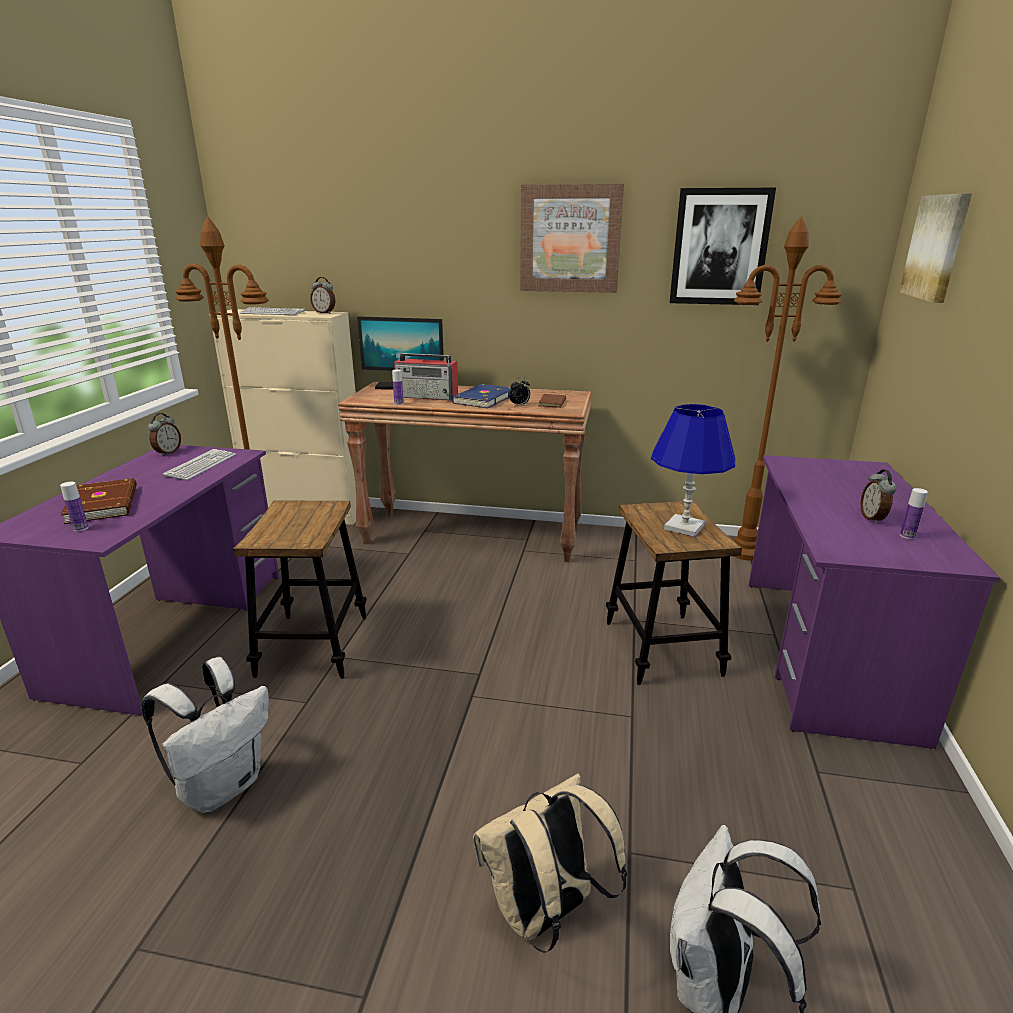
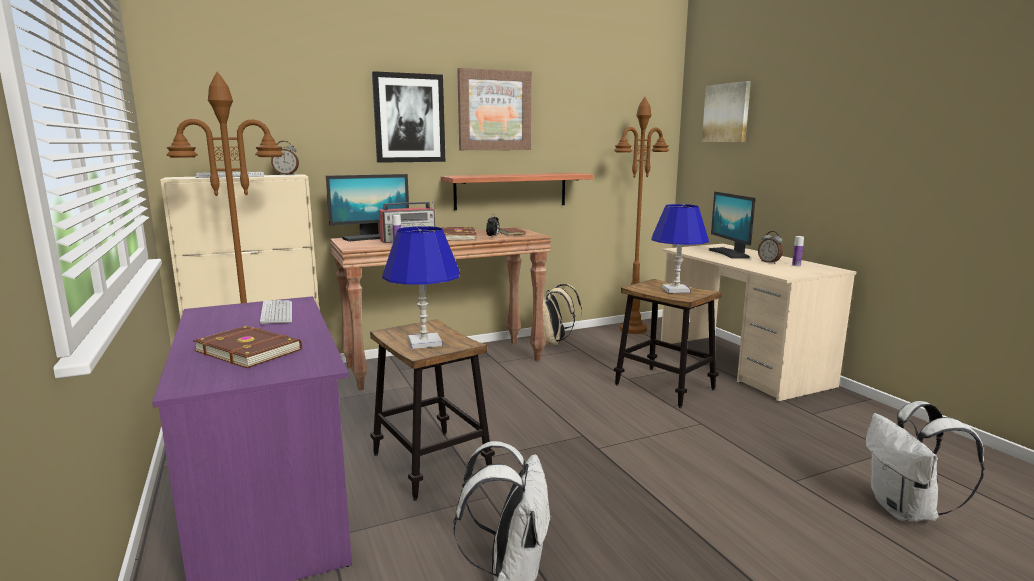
camera: 35 degrees left, 10 degrees down
(80, 528) = (275, 366): bottle -> none
(167, 452) = (210, 312): alarm clock -> none
(285, 528) = (424, 342): none -> blue table lamp
(482, 399) = (456, 237): blue book -> brown book
(545, 913) = (803, 525): beige backpack -> beige backpack (554, 343)
(588, 344) = (511, 191): none -> shelf
(719, 247) = (590, 118): picture -> picture (409, 118)
(824, 653) = (741, 364): purple desk -> beige desk
(846, 486) = (730, 253): none -> monitor

